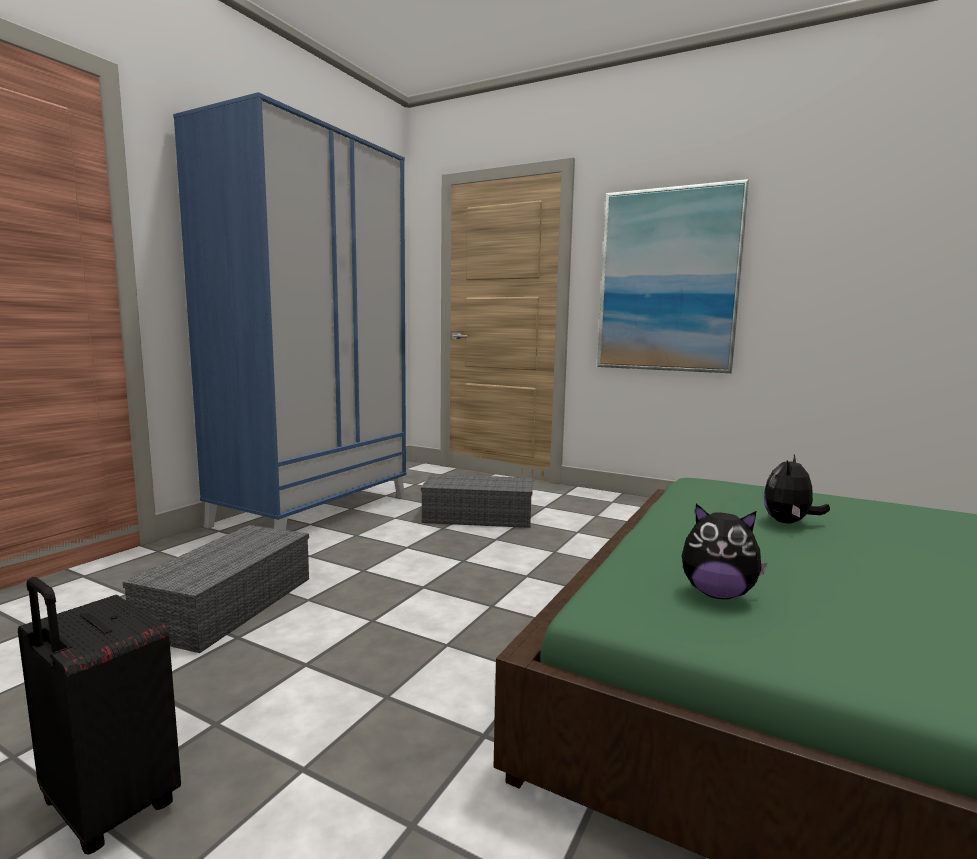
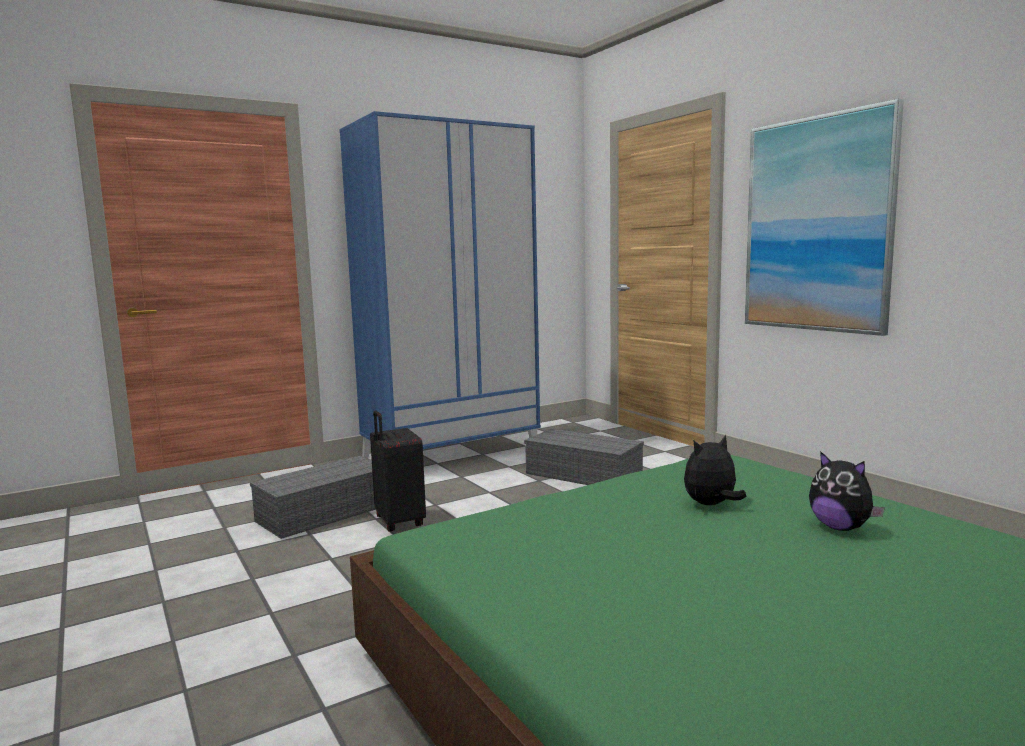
camera: 30 degrees right, 0 degrees up
(106, 808) = (172, 603): black suitcase -> black suitcase (398, 522)
(717, 594) = (513, 542): plush toy -> plush toy (841, 527)

